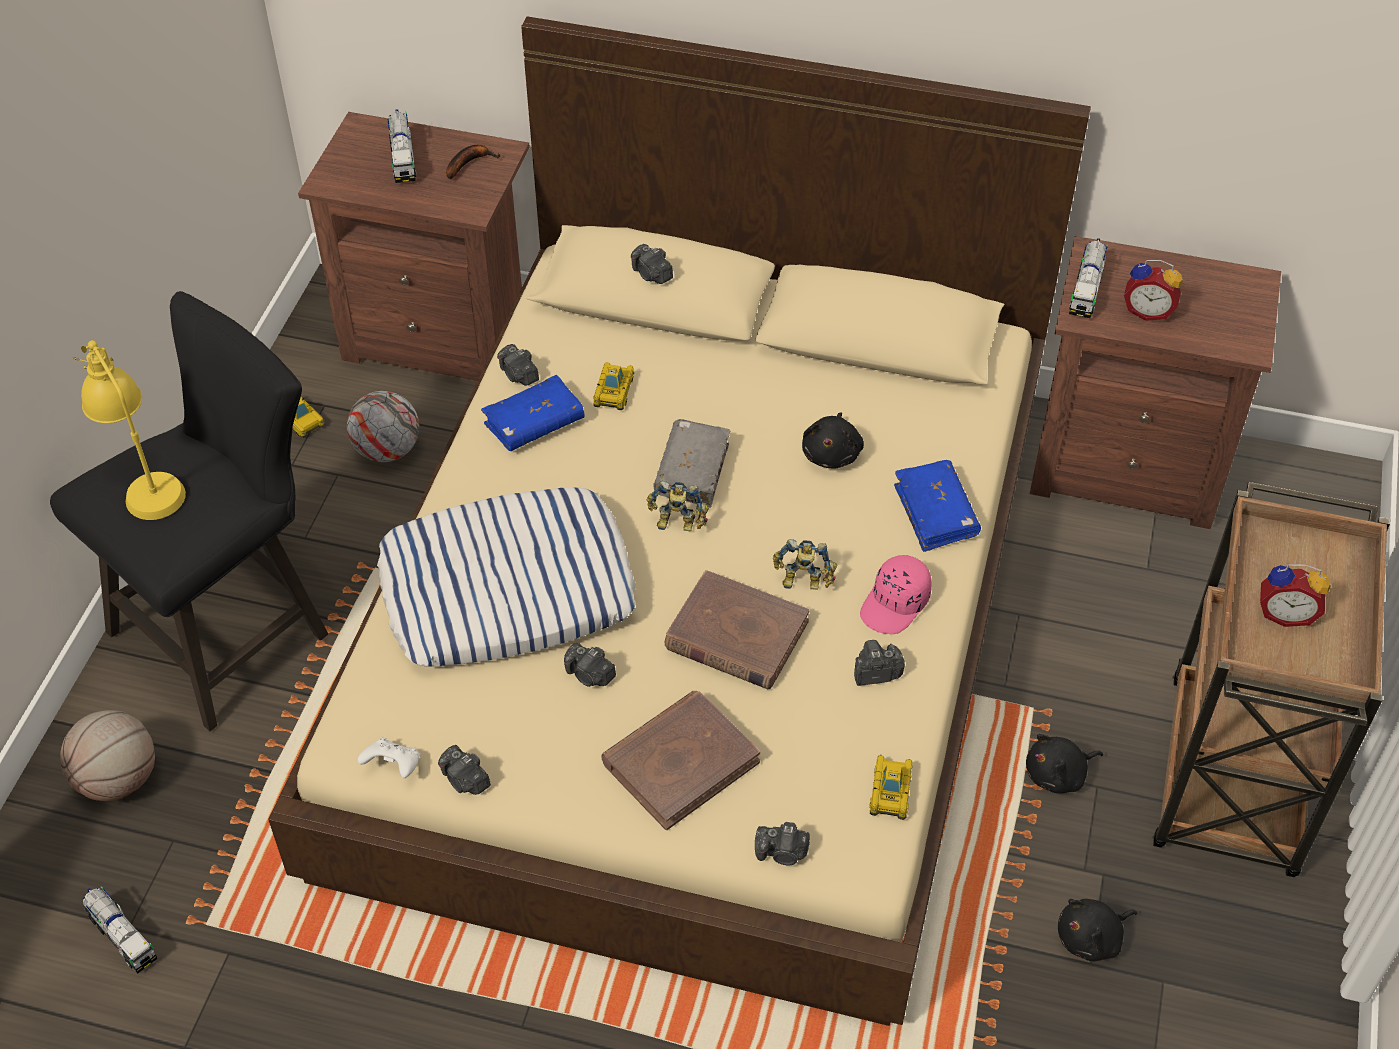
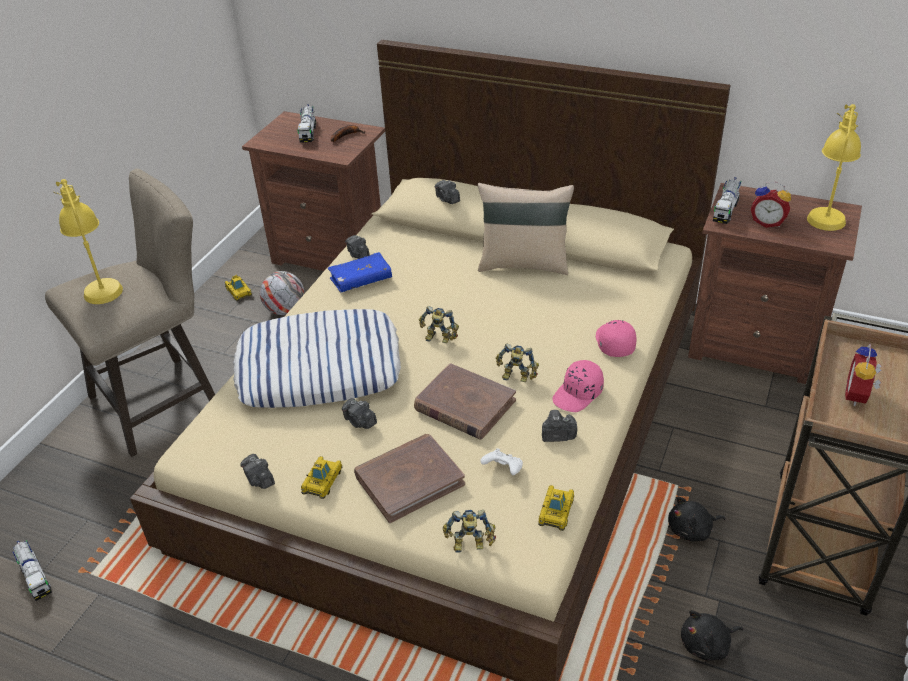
camera: 10 degrees right, 10 degrees down
(119, 779) = (67, 480): basketball -> none
(233, 627) = (165, 399): black stool -> beige stool
(393, 766) = (214, 467): white game controller -> white game controller (503, 470)
(614, 391) = (415, 265): toy car -> toy car (322, 481)
(692, 471) = (455, 310): grey book -> none
(782, 377) = (524, 263): none -> beige pillow
(782, 853) = (470, 546): camera -> toy robot
(832, 453) = (549, 306): black plush toy -> none
(935, 513) = (613, 343): blue book -> pink cap
(1231, 286) = (826, 212): none -> yellow table lamp
(1285, 613) = (858, 396): alarm clock -> alarm clock turned 90 degrees clockwise

